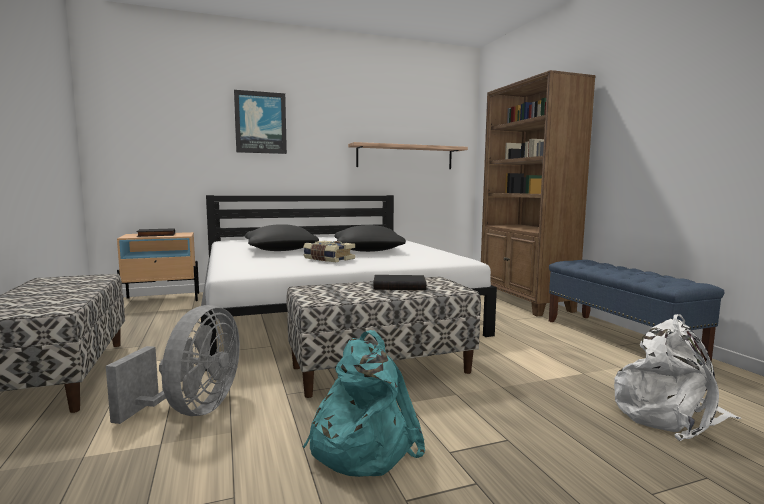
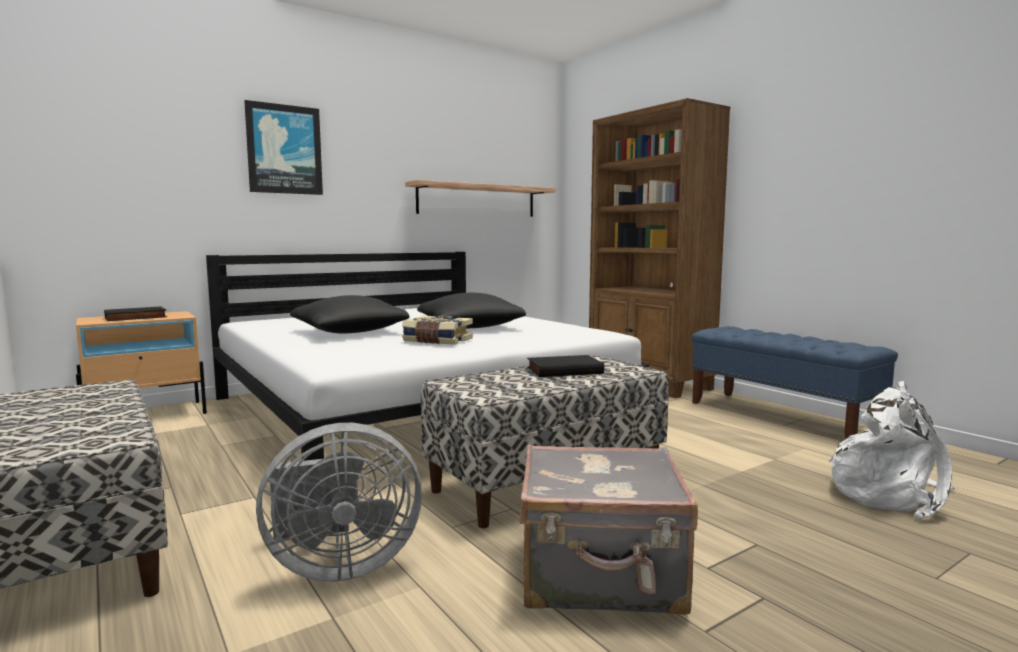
camera: 15 degrees left, 0 degrees up
(192, 410) = (338, 566): grey fan -> grey fan turned 75 degrees clockwise
(361, 445) = (601, 576): turquoise backpack -> grey suitcase

